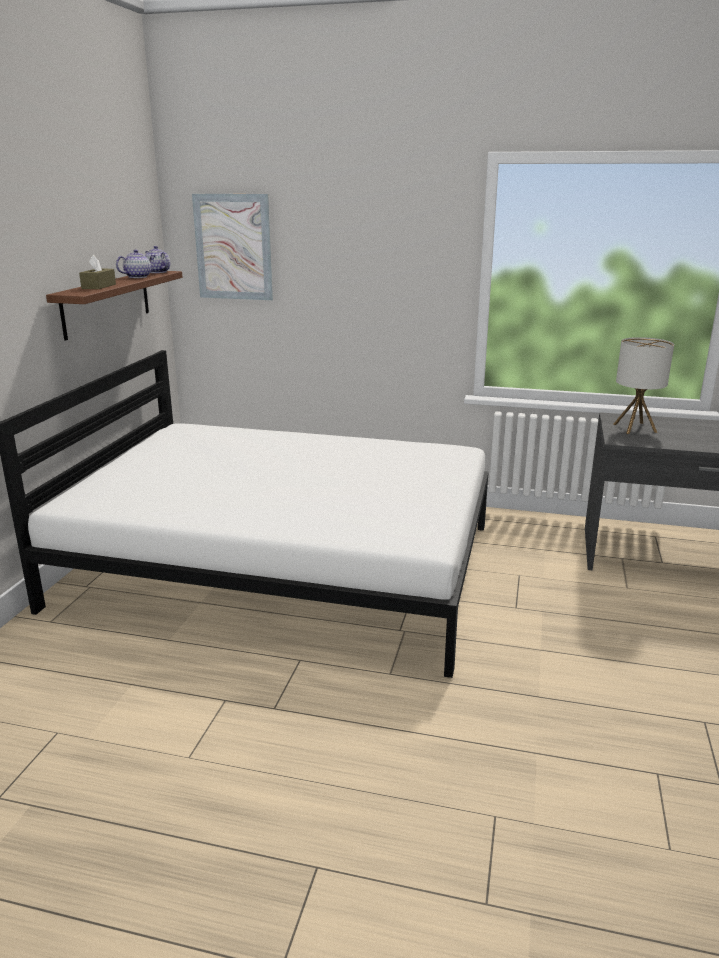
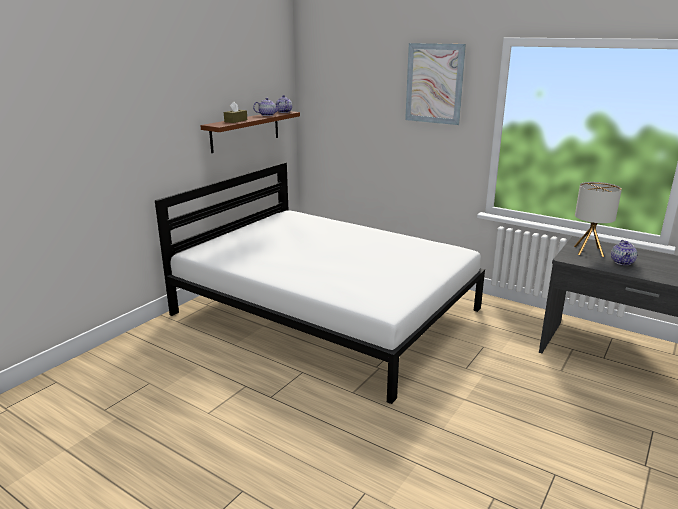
camera: 20 degrees right, 0 degrees up
(233, 247) = (335, 97): picture -> picture (434, 83)
(682, 436) = (622, 262): none -> teapot

